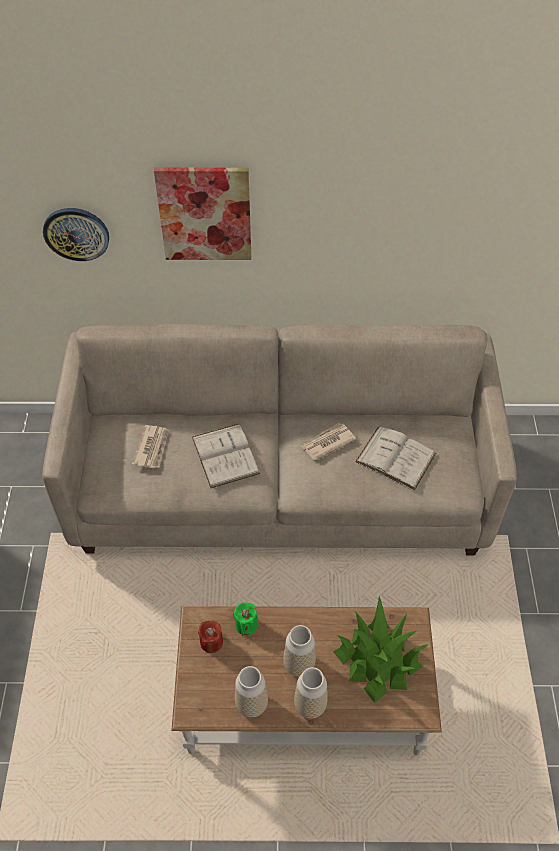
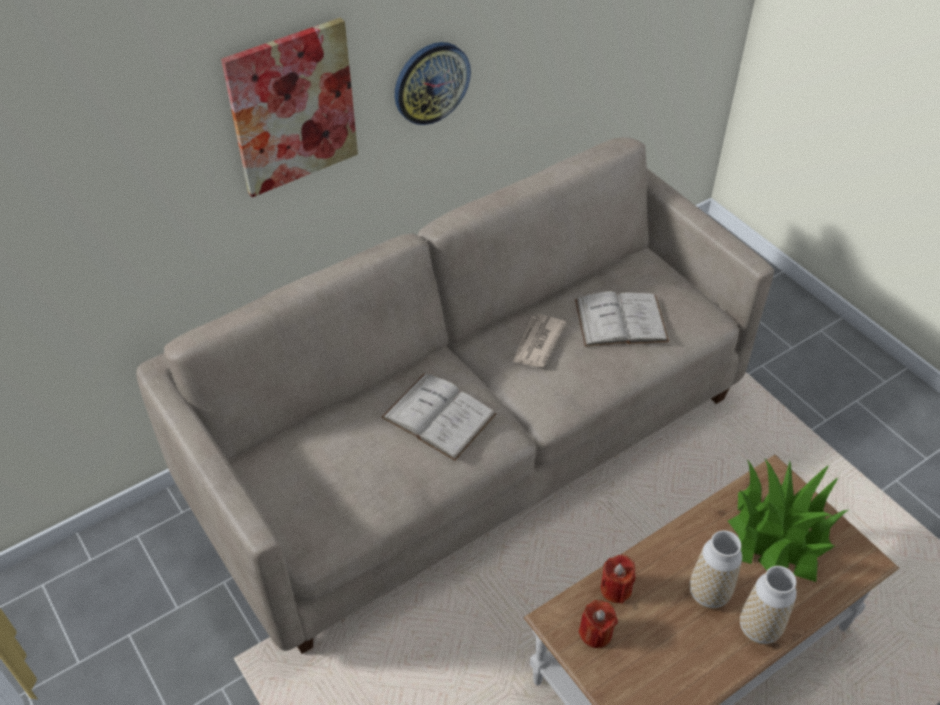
camera: 35 degrees left, 5 degrees down
(76, 233) = (122, 206): wall clock -> wall clock (431, 82)
(152, 448) = (342, 456): newspaper -> none
(246, 624) = (616, 589): green candle -> red candle
(251, 704) = (700, 670): vase -> none

